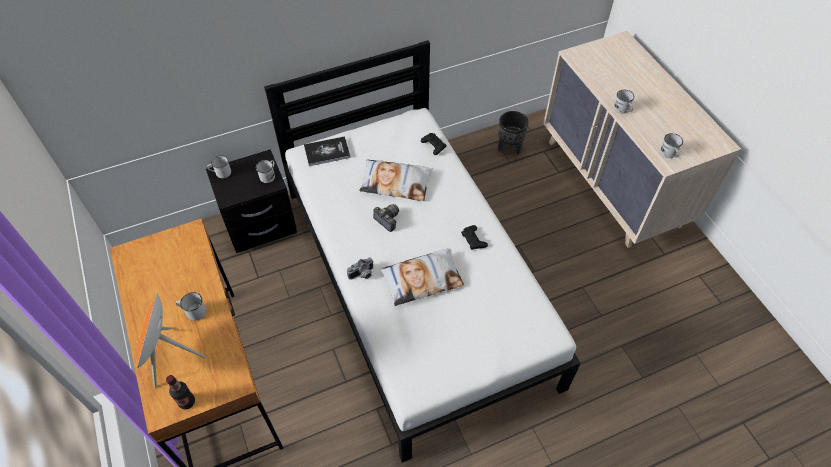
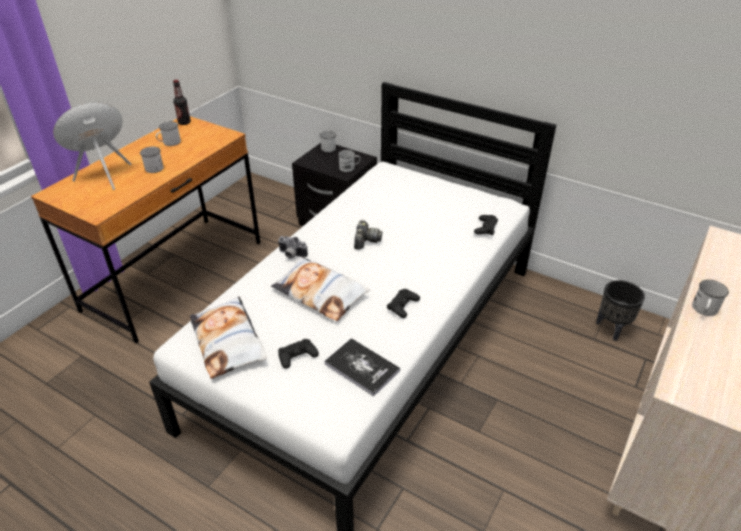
camera: 55 degrees right, 15 degrees down
(187, 402) = (67, 199): bottle -> bottle (184, 122)
(327, 152) = (402, 177): book -> book (362, 367)
(396, 183) = (414, 228): pillow -> pillow (229, 341)
(476, 326) = (297, 356): none -> black game controller
(669, 154) = (696, 384): white mug -> white mug (169, 143)

